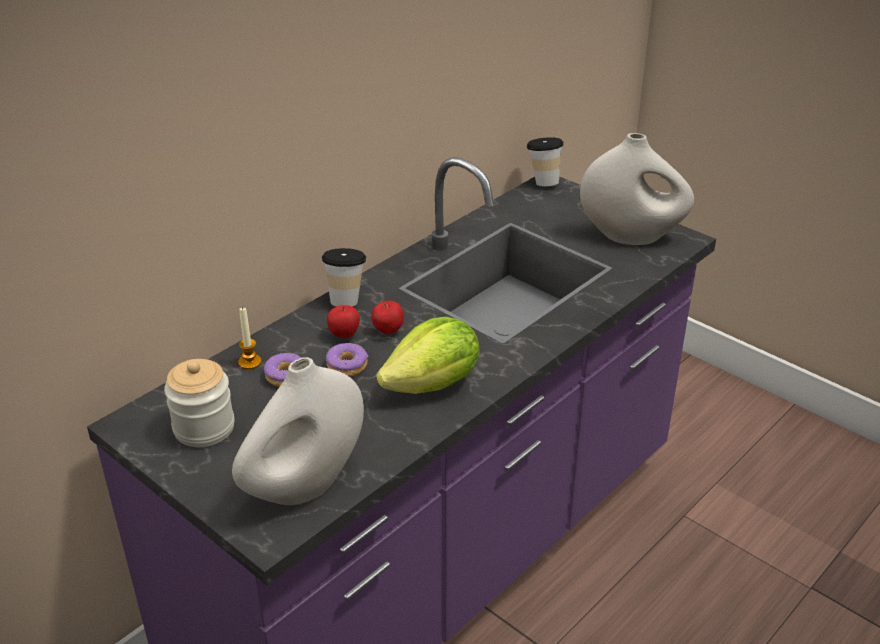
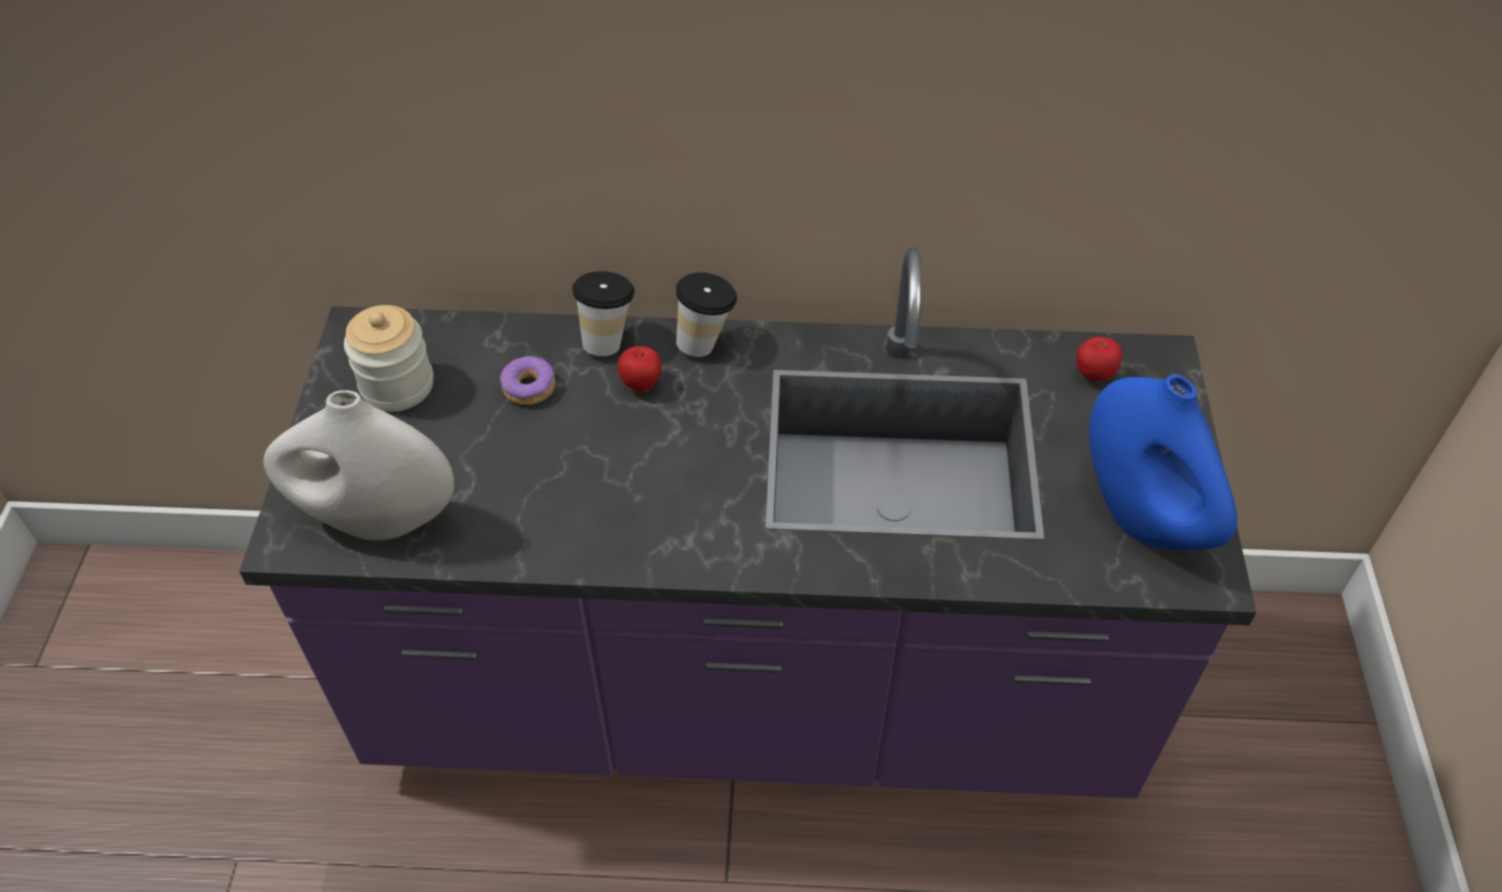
camera: 50 degrees right, 15 degrees up
(250, 362) = (525, 345): candle -> none
(347, 366) = (592, 423): donut -> none
(388, 331) = (684, 414): apple -> apple (1093, 375)
(433, 384) = (629, 514): lettuce -> none
(543, 182) = (1162, 350): cup -> cup (608, 339)
(631, 236) = (1143, 516): white vase -> blue vase

